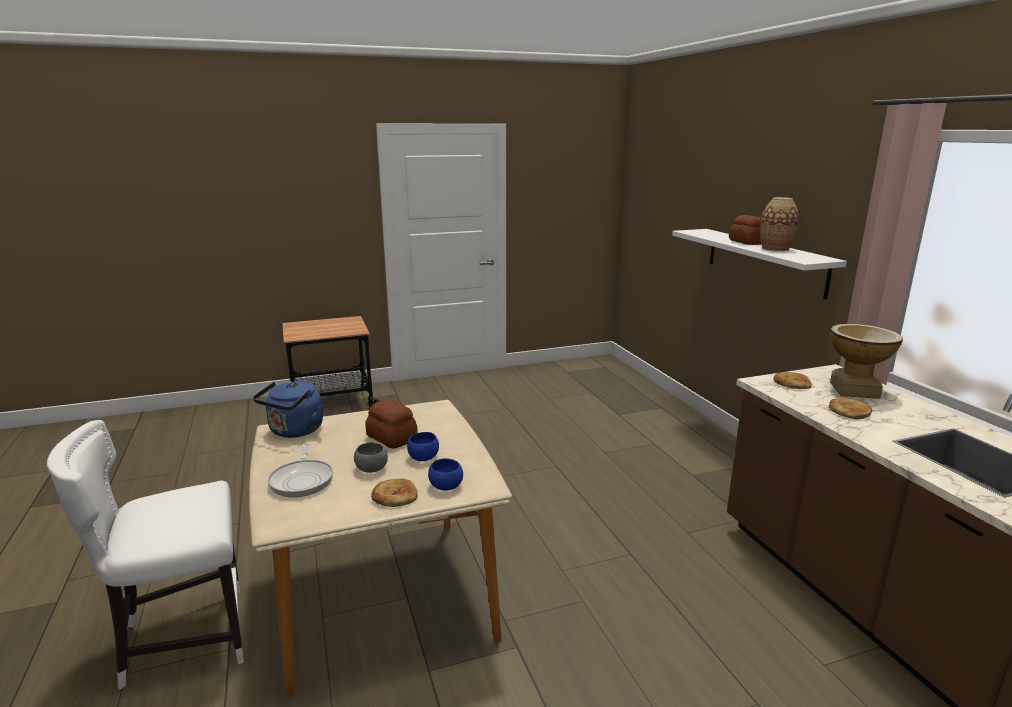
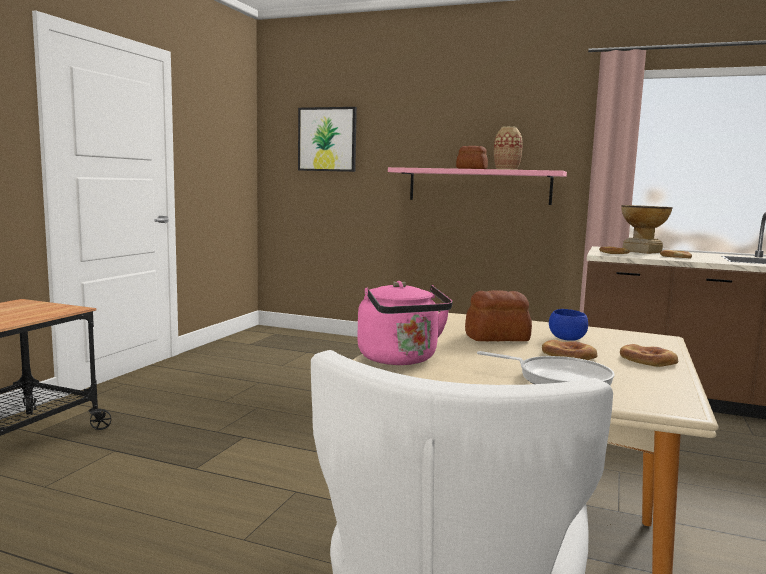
camera: 50 degrees left, 10 degrees down
(294, 431) = (400, 359): blue kettle -> pink kettle
(371, 469) = (569, 355): grey bowl -> bread
(446, 487) = (645, 345): blue bowl -> none
(660, 189) = (327, 139): none -> picture
(764, 261) = (479, 186): white shelf -> pink shelf

